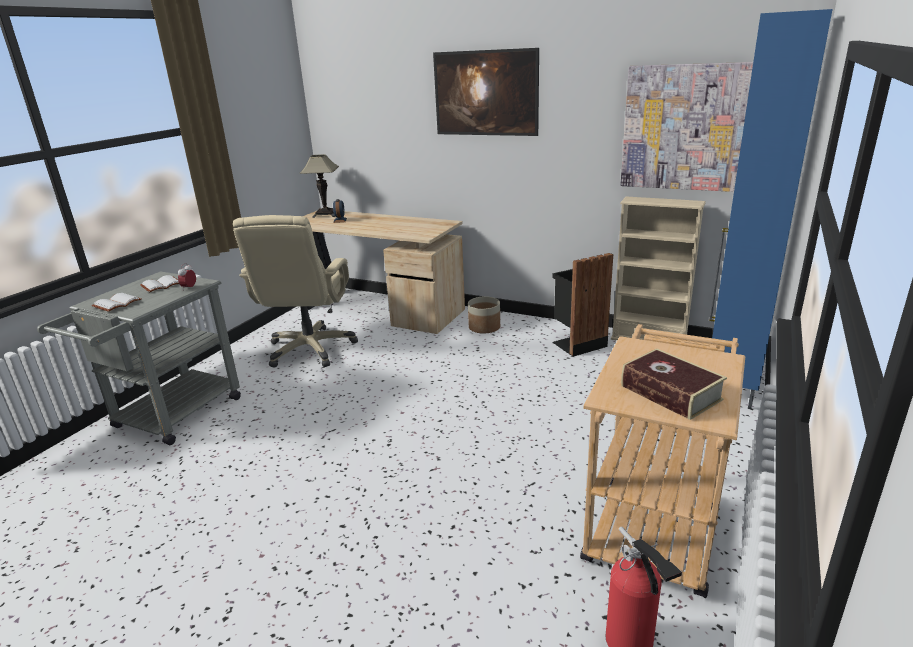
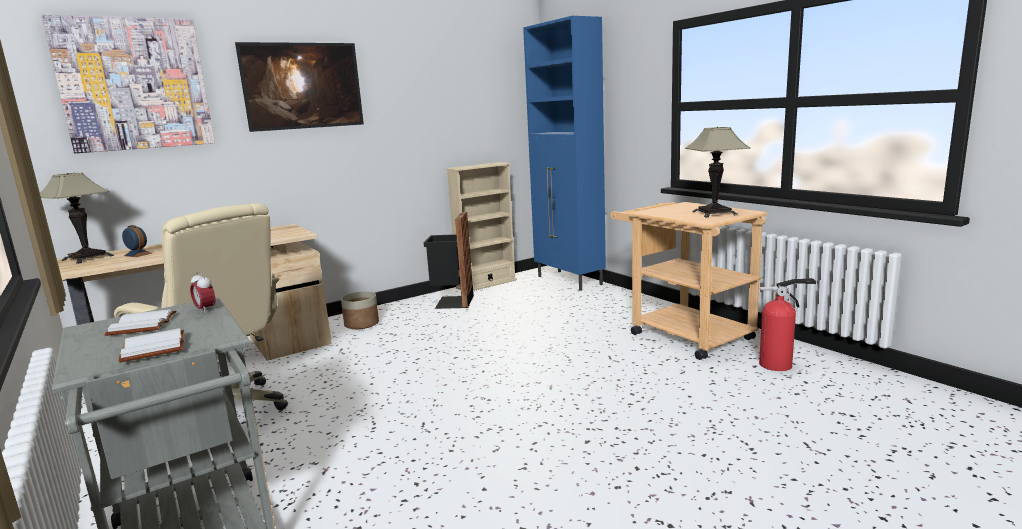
camera: 60 degrees left, 10 degrees down
(670, 393) = (714, 213): book -> table lamp
(685, 128) = (475, 109): picture -> picture (134, 84)

